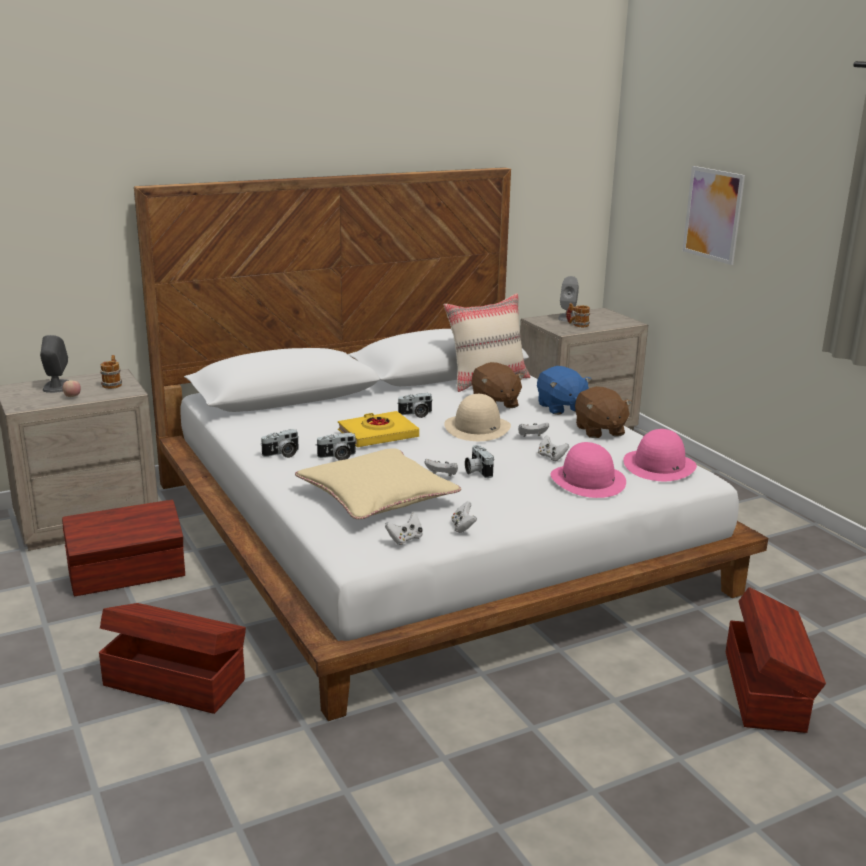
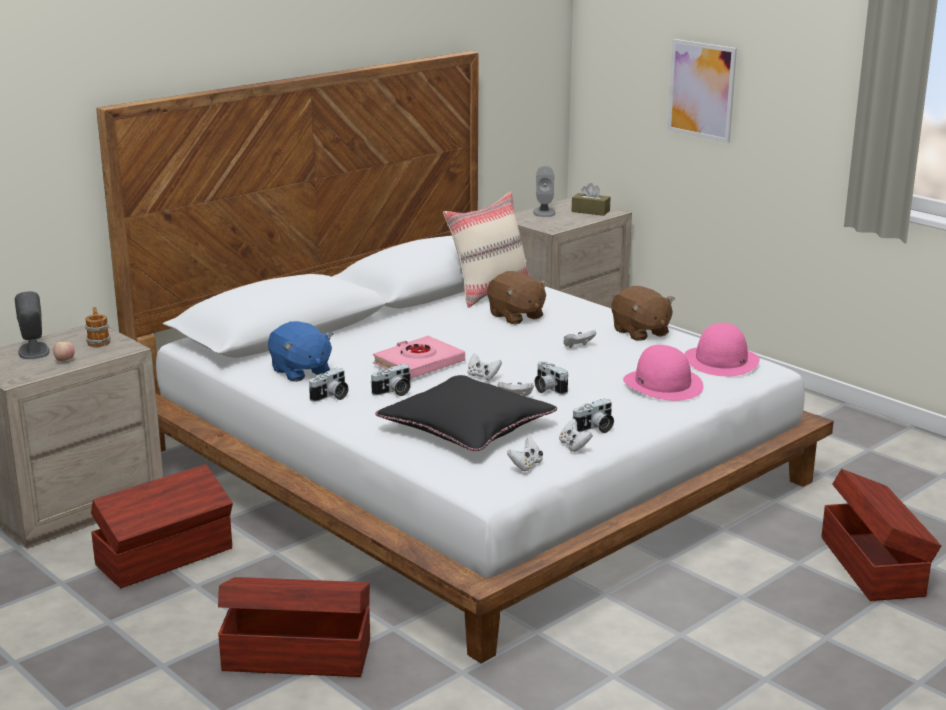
camera: 15 degrees left, 0 degrees up
(377, 495) = (466, 426): beige pillow -> black pillow
(378, 434) = (418, 363): yellow book -> pink book
(416, 414) = (441, 337): camera -> camera (595, 429)
(477, 428) = (517, 344): beige hat -> none
(551, 457) = (611, 365): white game controller -> white game controller (483, 376)
(560, 407) = (585, 312): blue plush toy -> blue plush toy (300, 371)
(577, 325) = (559, 219): mug -> none
(610, 320) = (590, 211): none -> brown tissue box

